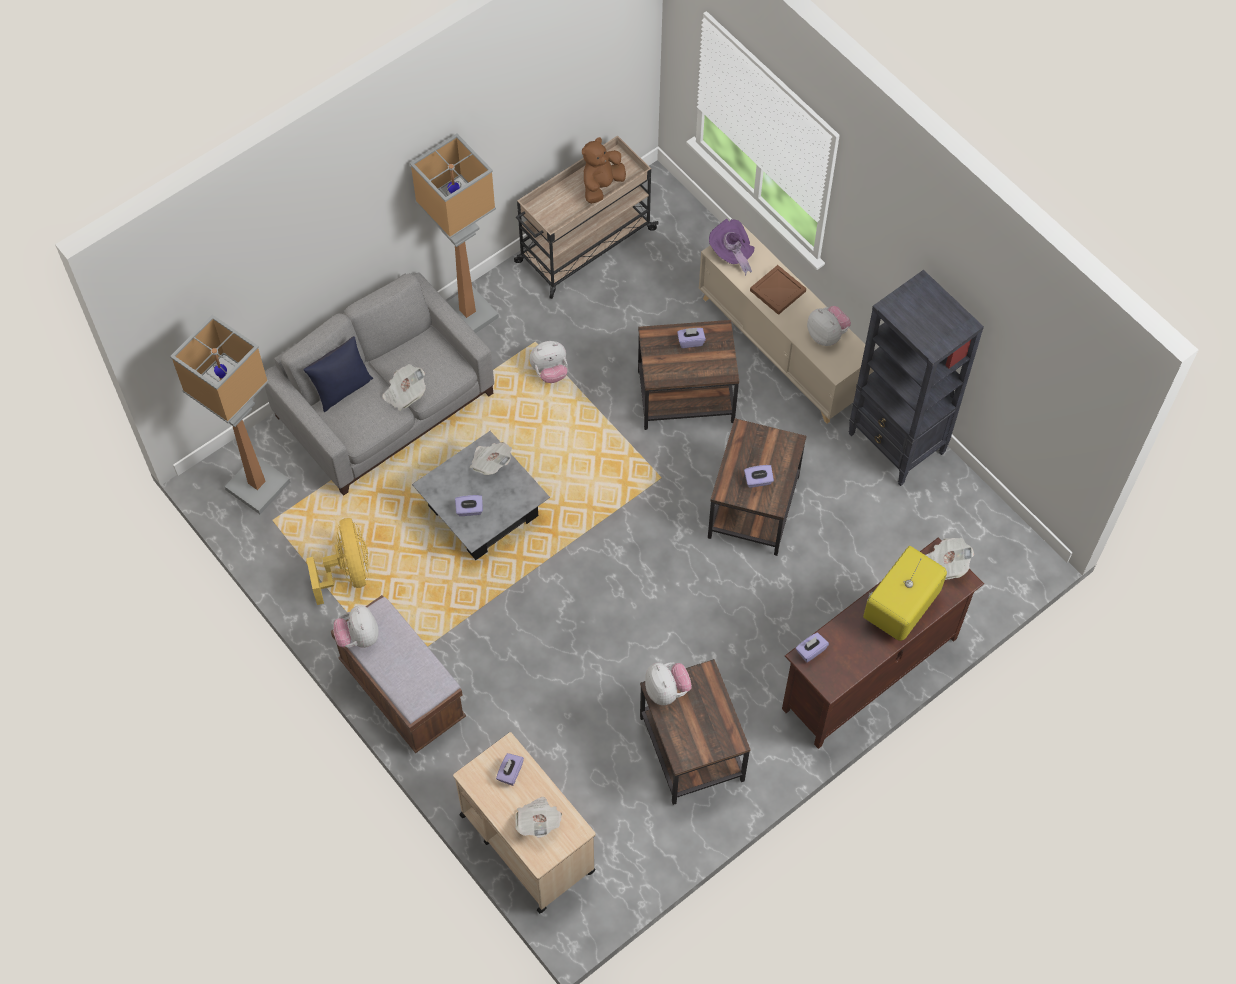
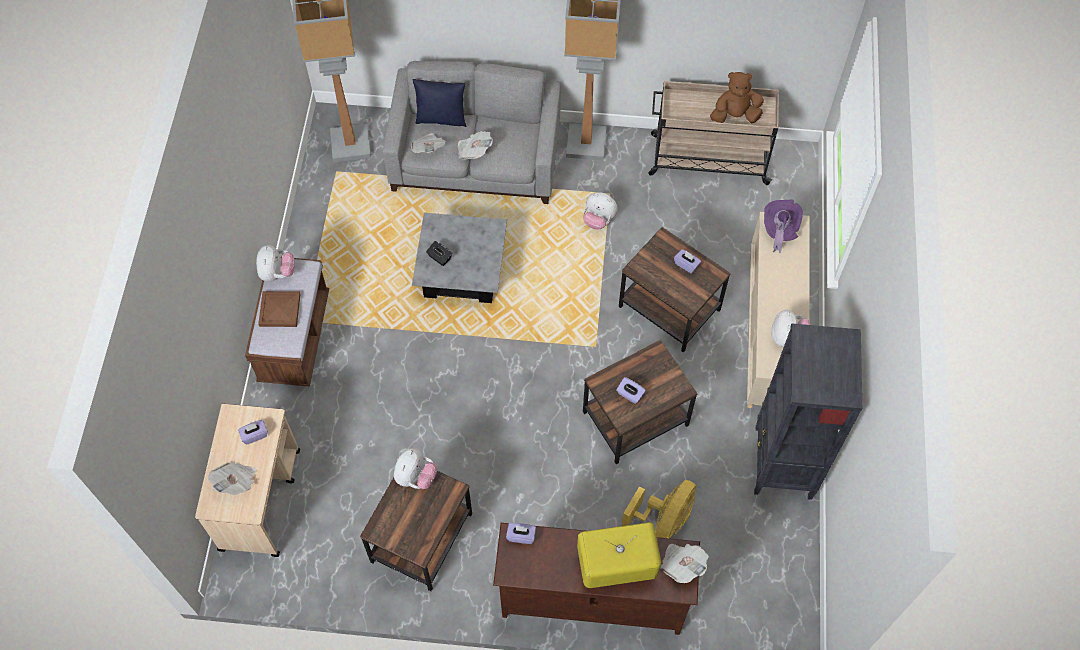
camera: 45 degrees right, 0 degrees up
(348, 572) = (343, 239): yellow fan -> yellow fan (663, 520)
(358, 637) = (277, 273): plush toy -> plush toy turned 150 degrees clockwise
(469, 510) = (439, 258): purple tissue box -> black tissue box
(491, 463) = (485, 240): newspaper -> newspaper (428, 149)
(776, 291) = (784, 280): brown tray -> brown tray (279, 309)

